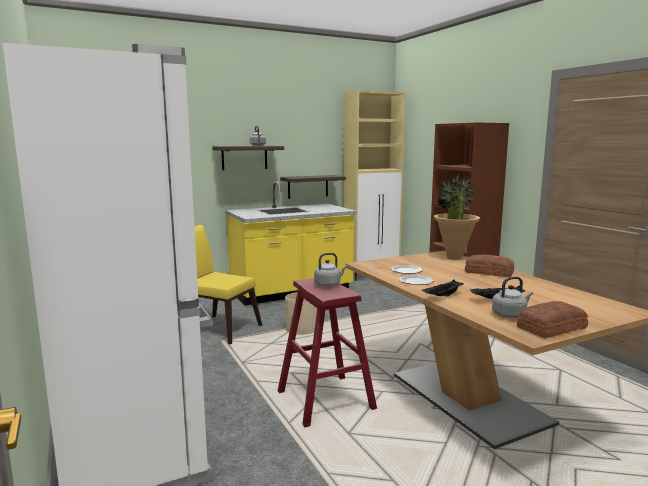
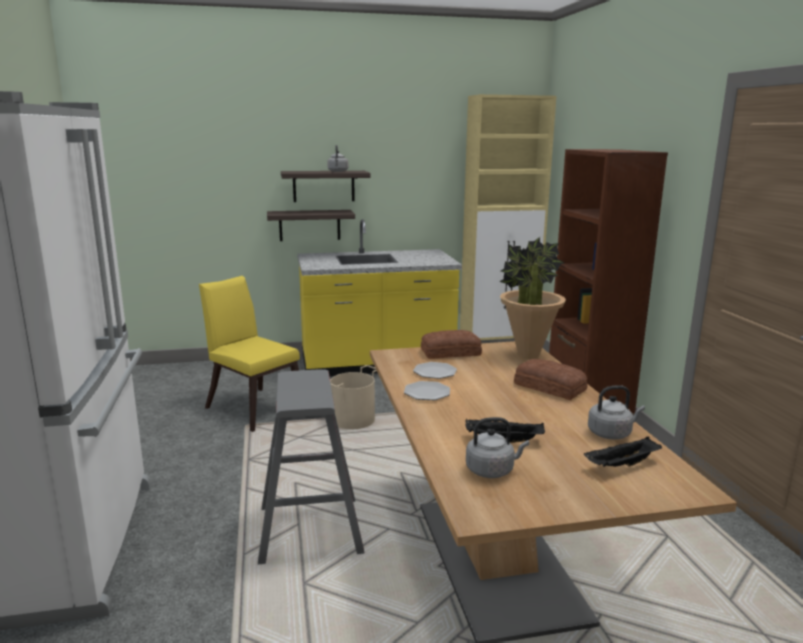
camera: 15 degrees right, 5 degrees up
(308, 186) = (412, 225): shelf -> shelf (309, 225)
(325, 400) = (310, 529): red stool -> grey stool
(328, 284) = (313, 383): grey kettle -> grey kettle (611, 433)
(443, 296) = (434, 424): black tray -> black tray (622, 465)
(550, 327) = (525, 502): bread -> bread (449, 352)

